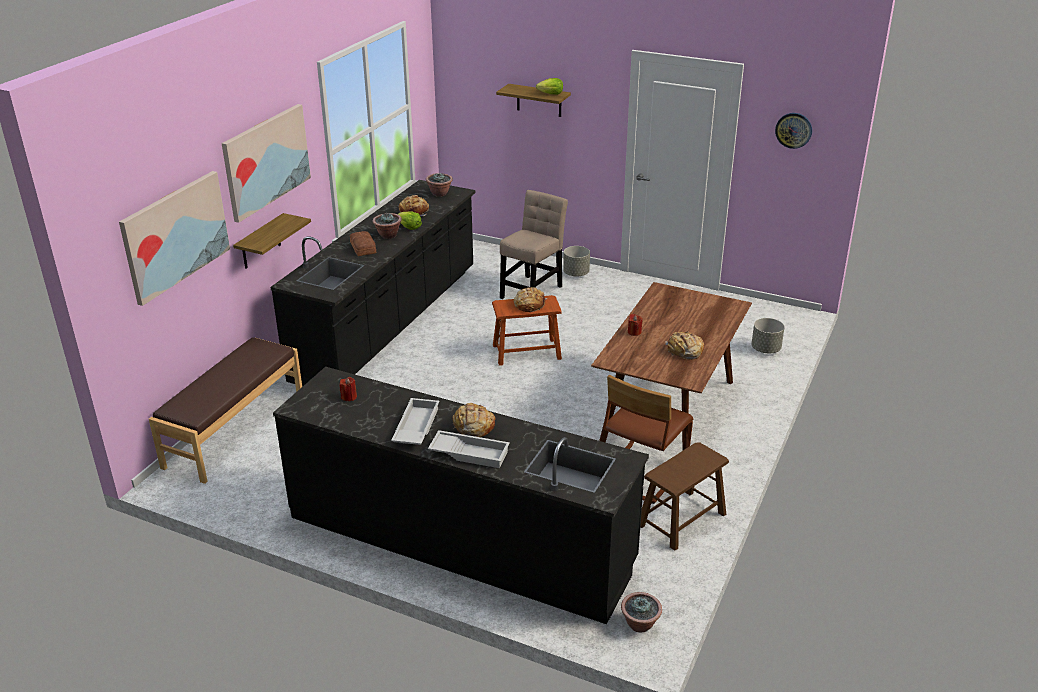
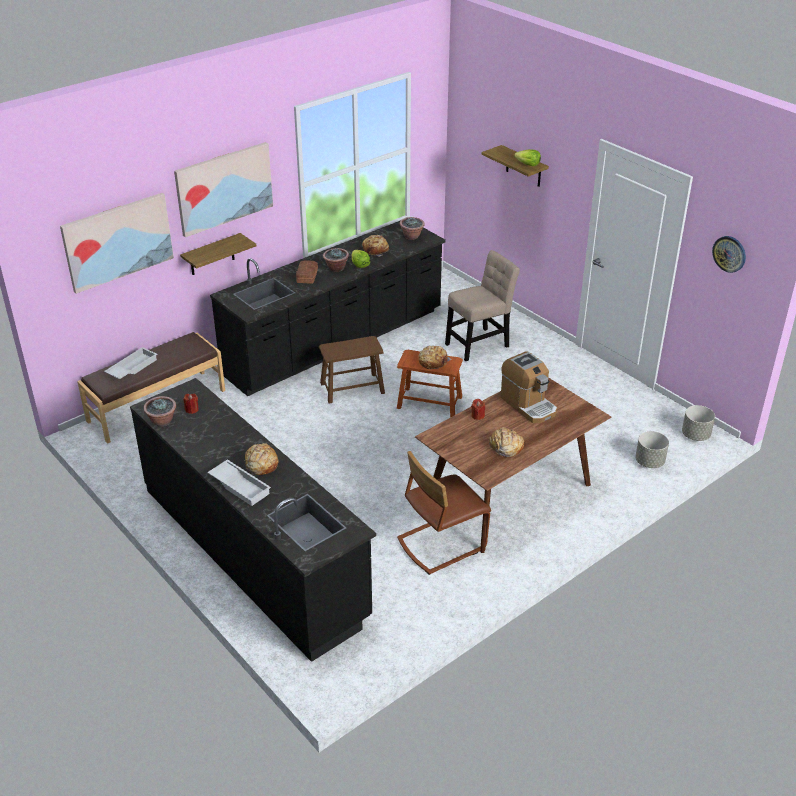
camera: 25 degrees right, 5 degrees up
(415, 427) = (218, 451): white tray -> white tray (131, 367)
(576, 273) = (531, 337): grey planter -> grey planter (696, 435)
(640, 624) = (337, 672): potted plant -> potted plant (162, 421)
(671, 311) = (528, 405): none -> coffee machine
(681, 519) = (441, 596): brown stool -> brown stool (352, 388)

